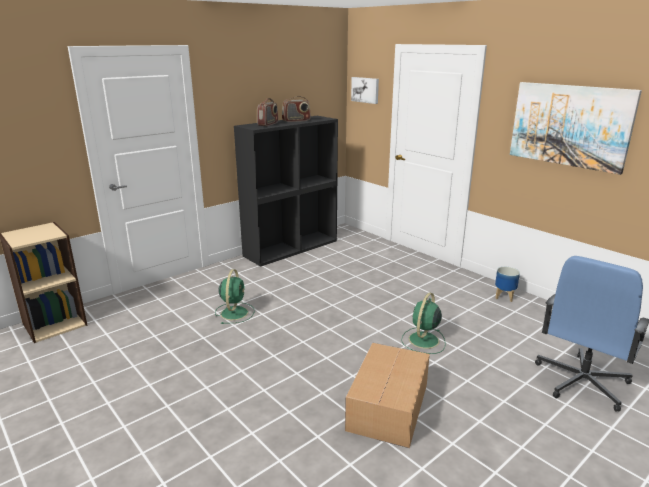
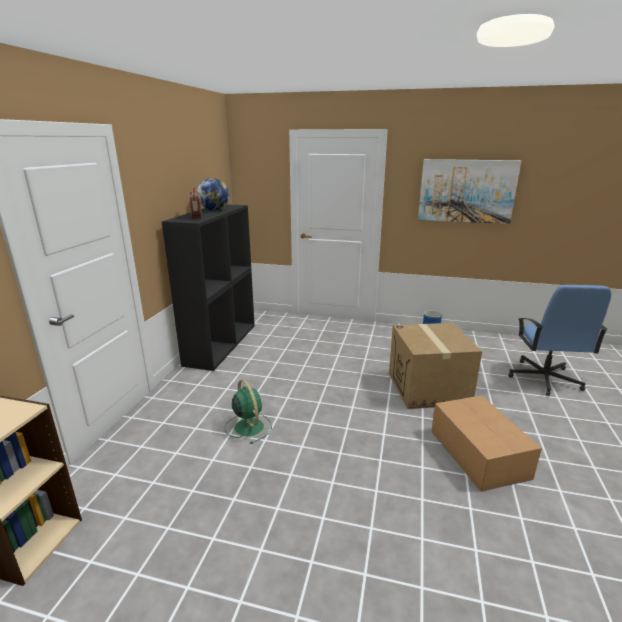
camera: 35 degrees left, 0 degrees up
(296, 120) = (214, 210): radio -> globe
(365, 90) = (256, 175): picture -> none
(423, 341) = (428, 388): green fan -> cardboard box

